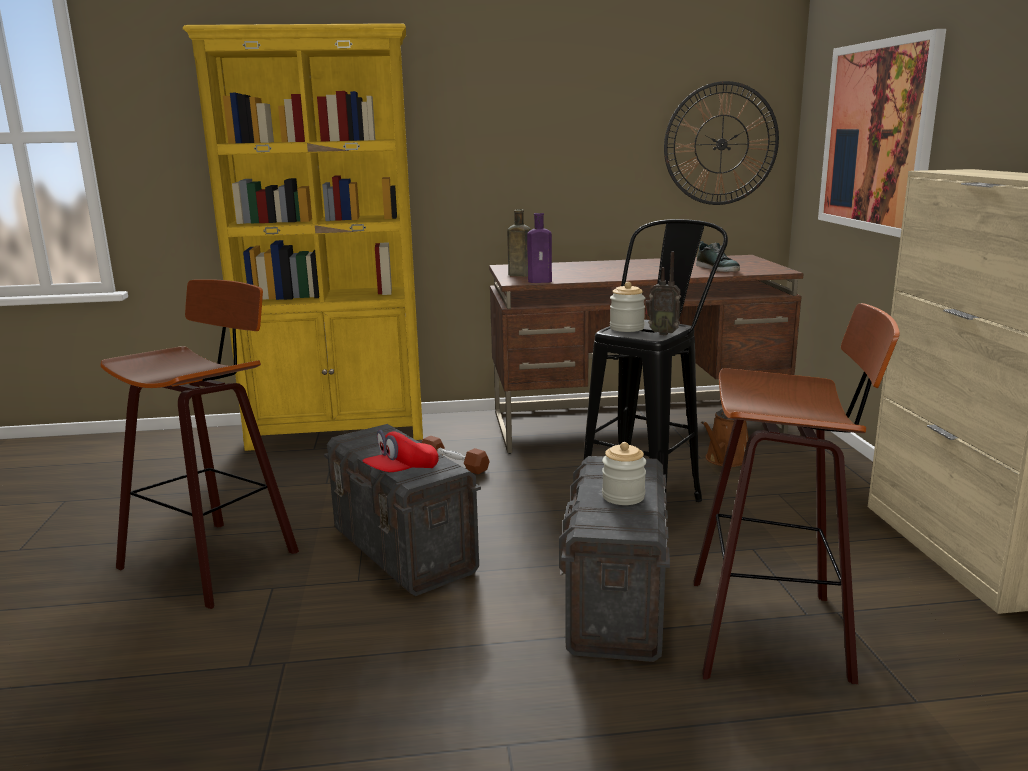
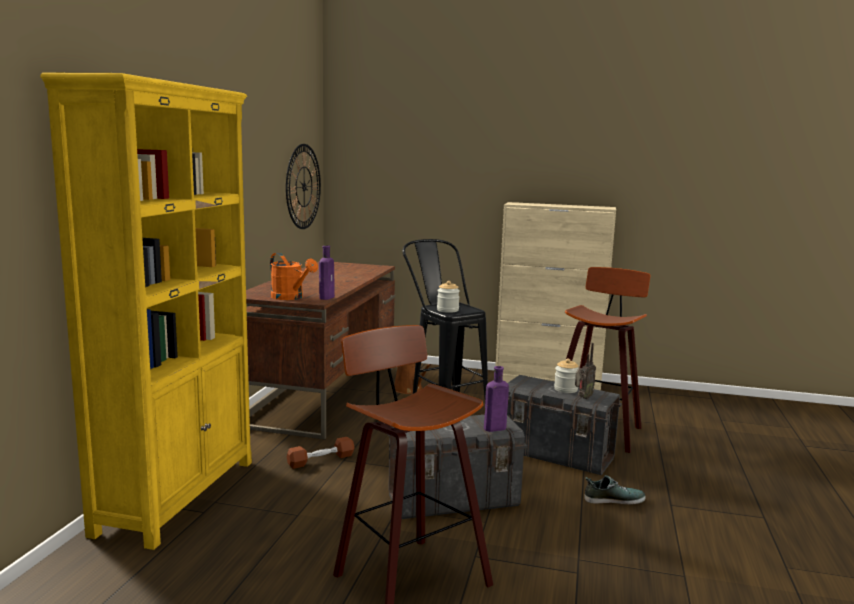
camera: 70 degrees left, 5 degrees down
(401, 472) = (493, 428): red cap -> purple bottle
(518, 275) = (291, 297): brown bottle -> orange watering can
(662, 333) = (468, 308): radio -> radio (582, 398)
(718, 269) = (355, 271): shoe -> shoe (613, 499)
(877, 137) = (420, 184): picture -> none

